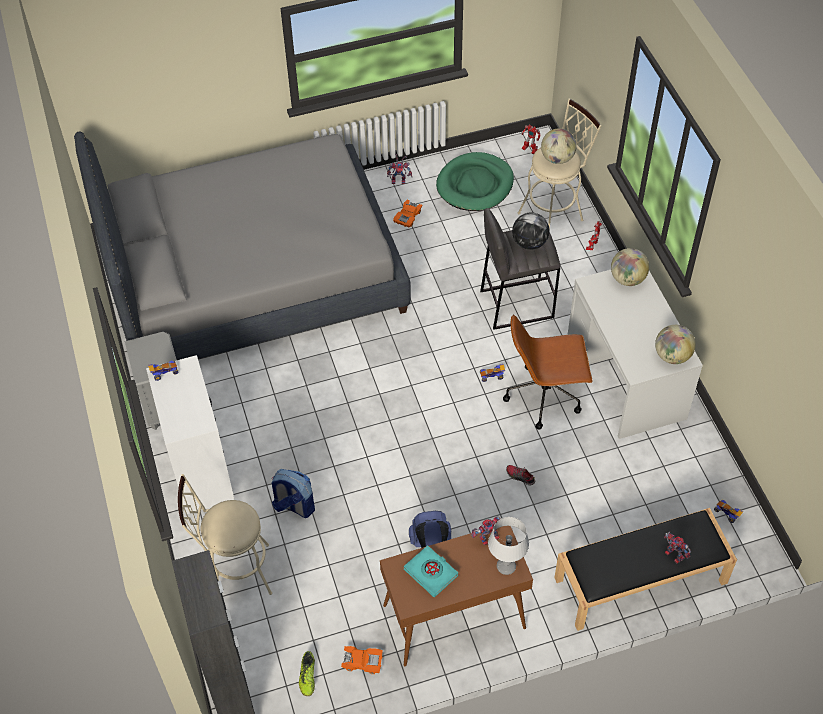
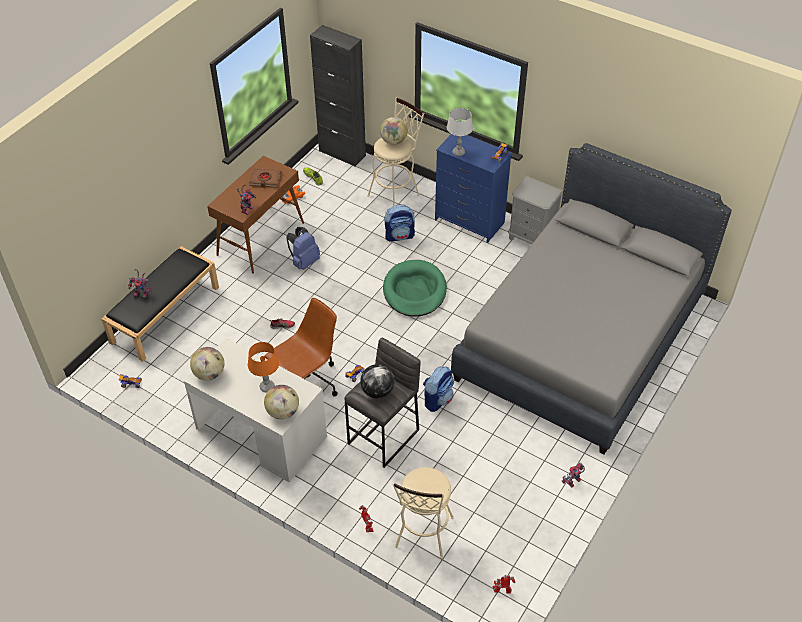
camera: 140 degrees right, 5 degrees down
(201, 471) = (469, 221): white dresser -> blue dresser
(408, 217) = (531, 454): orange toy car -> none
(431, 572) = (265, 180): turquoise book -> brown book
(438, 305) = (437, 399): none -> backpack
(475, 185) = (511, 520): green dog bed -> green dog bed (414, 291)
(506, 567) = (226, 203): grey table lamp -> grey table lamp (458, 152)
(557, 158) = (424, 485): globe -> globe (393, 141)
(625, 310) = (267, 387): none -> orange table lamp

